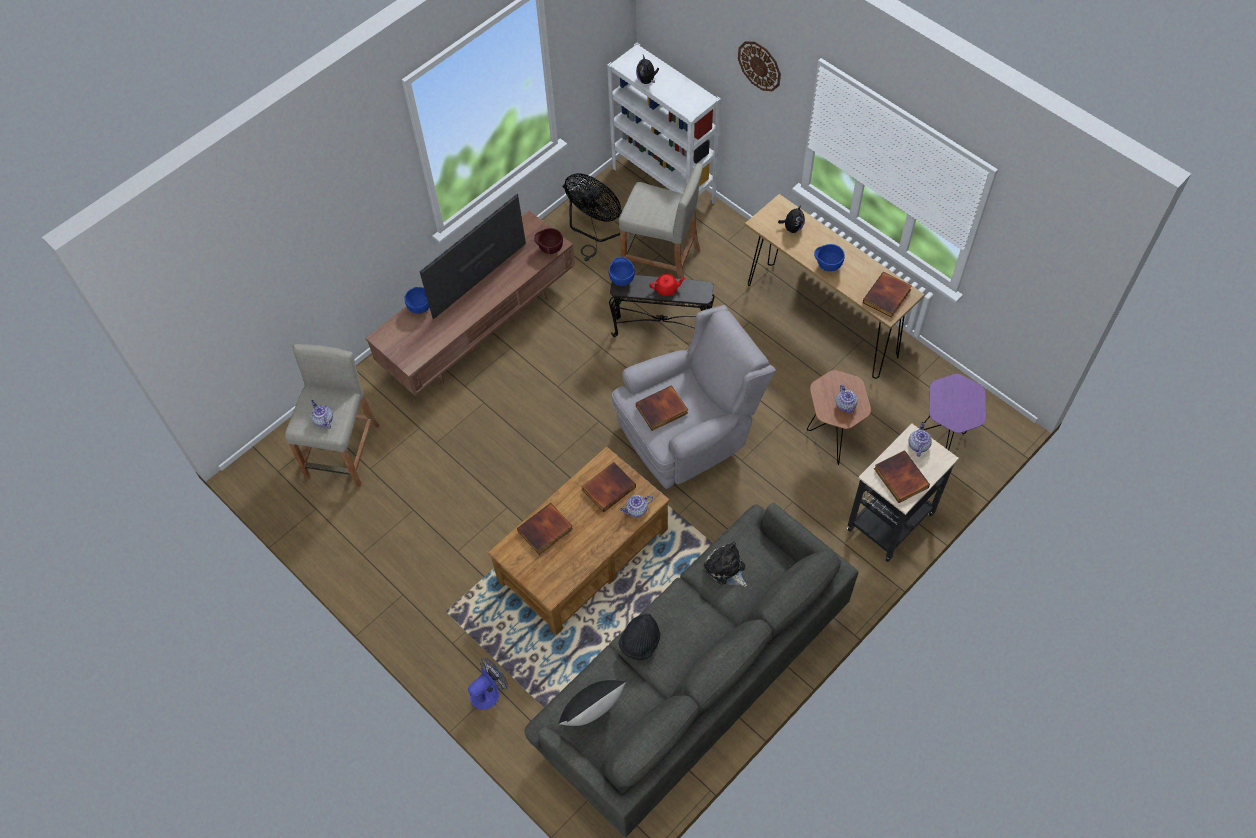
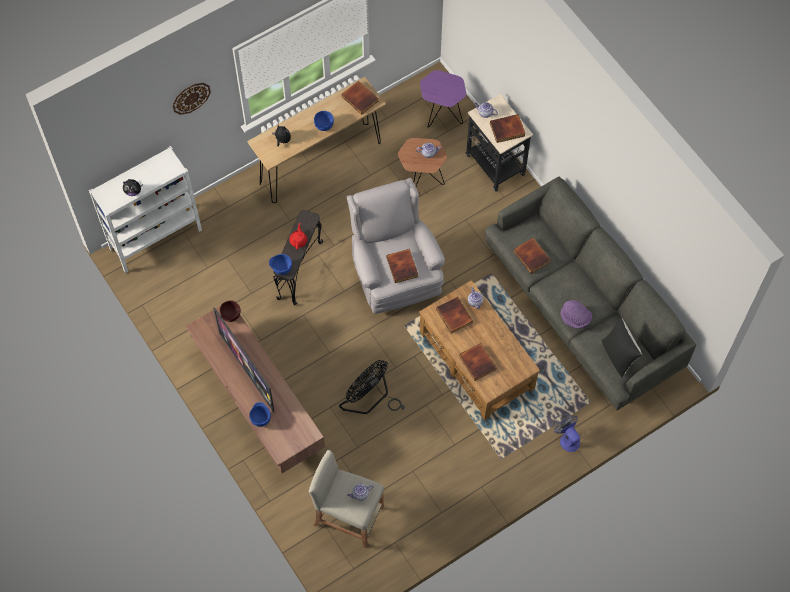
camera: 80 degrees left, 5 degrees up
(592, 230) = (185, 300): black fan -> black fan (372, 397)
(640, 642) = (575, 318): black hat -> purple hat
(661, 260) = (232, 257): beige stool -> none
(726, 569) = (532, 256): plush toy -> book

